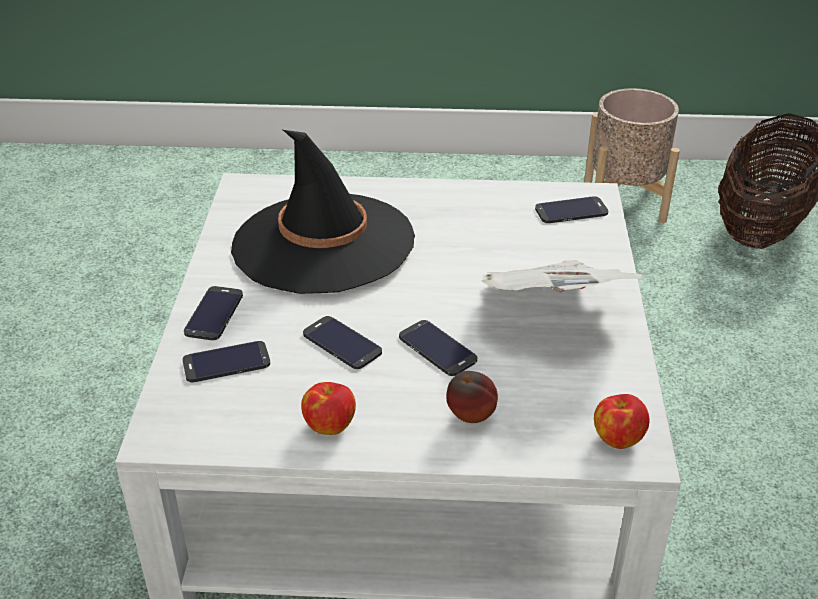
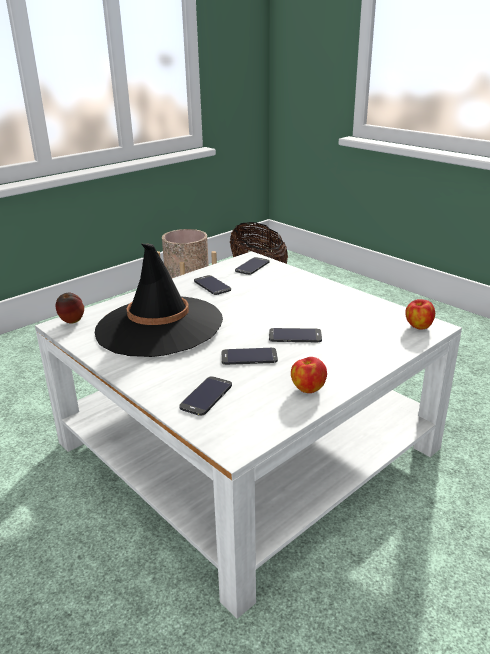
camera: 45 degrees left, 10 degrees down
(214, 313) = (156, 381): phone -> phone (212, 285)
(470, 418) = (357, 351): apple -> apple (72, 323)
(556, 311) = (314, 300): newspaper -> none

